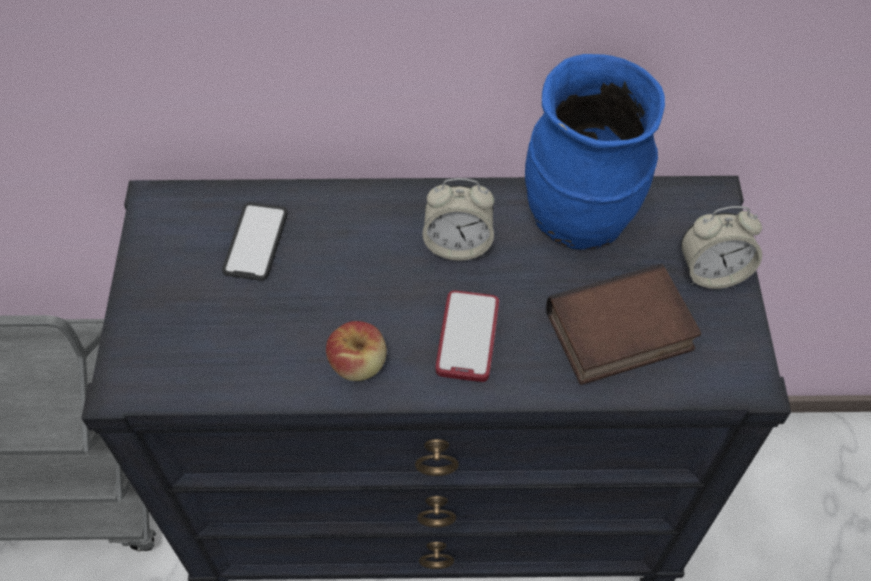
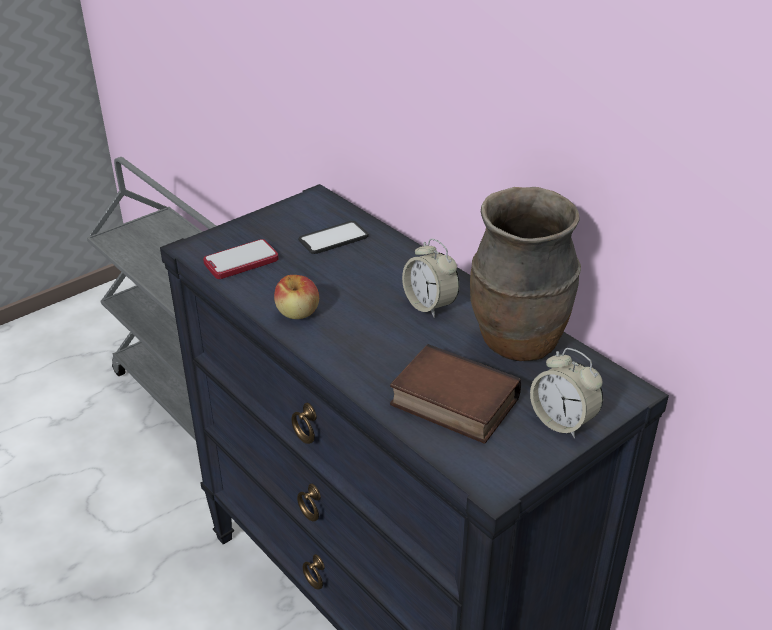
camera: 50 degrees right, 20 degrees down
(467, 337) = (367, 342): phone -> phone (241, 261)
(580, 222) = (518, 343): blue vase -> brown vase

